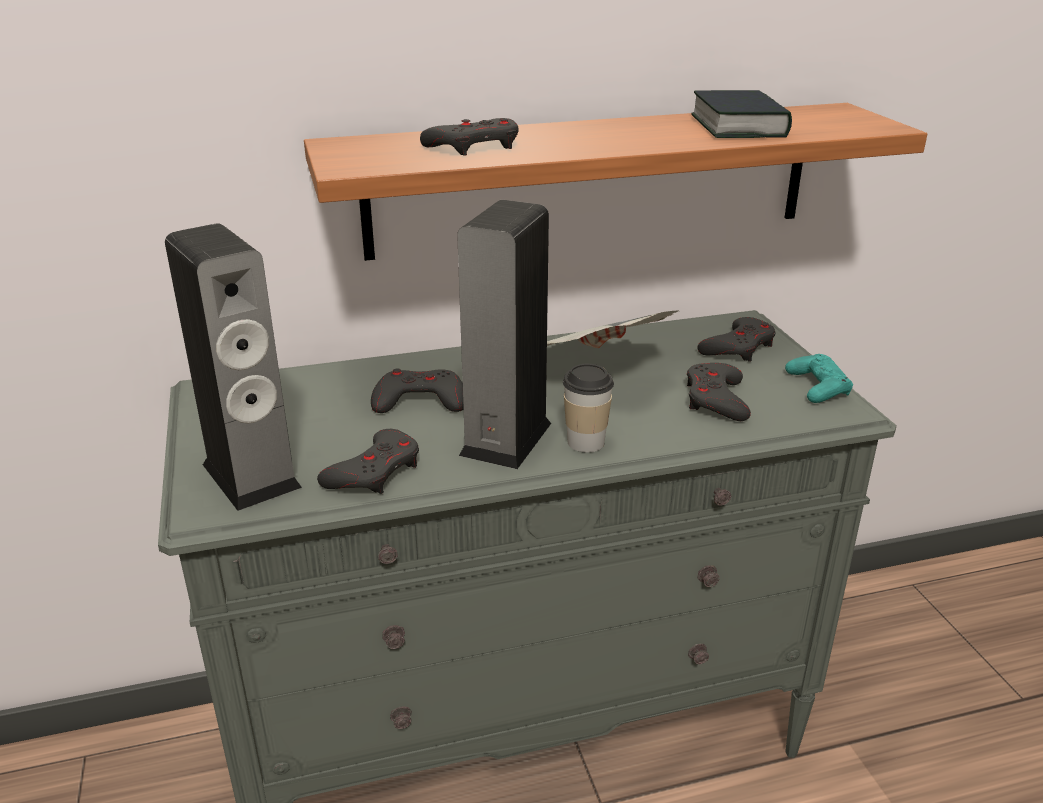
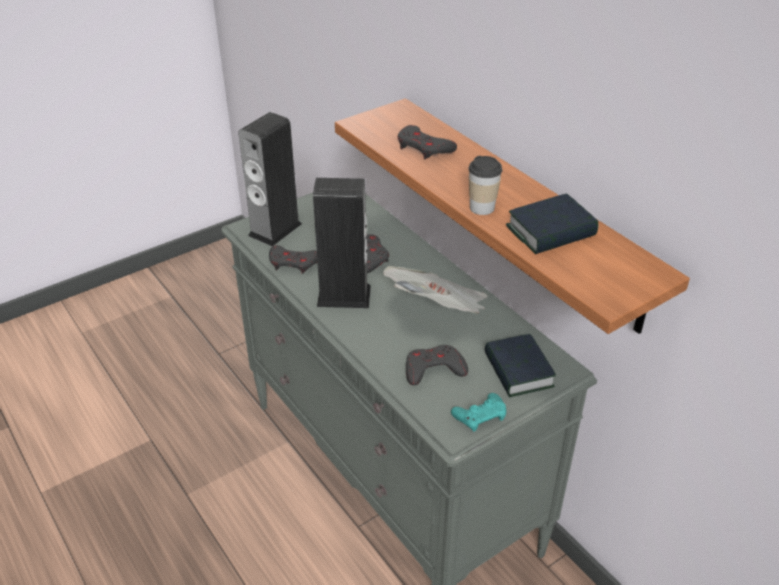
camera: 70 degrees right, 10 degrees up
(585, 442) = (354, 325): cup -> cup (482, 208)
(738, 347) = (518, 371): grey game controller -> book

